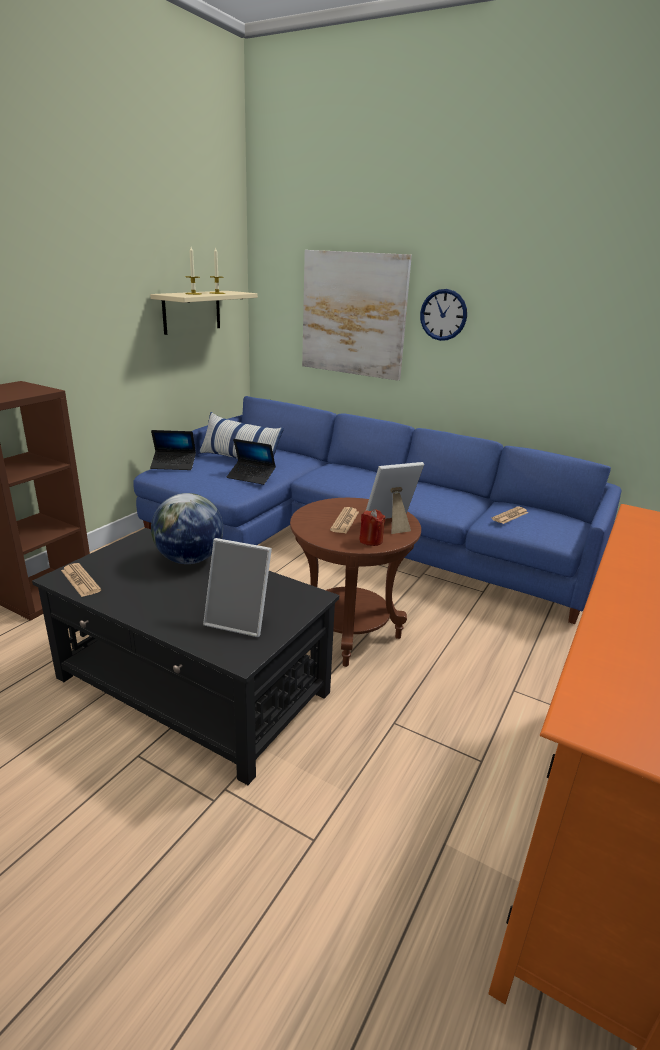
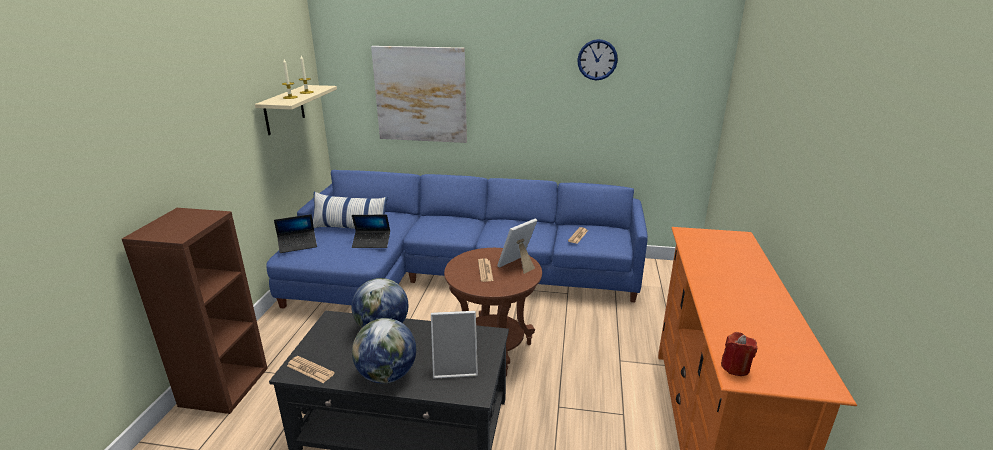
camera: 20 degrees left, 0 degrees up
(154, 608) = (387, 375): none -> globe
(371, 540) = (513, 282): red candle -> red candle (735, 367)
(443, 315) = (496, 91): wall clock -> wall clock (597, 59)

